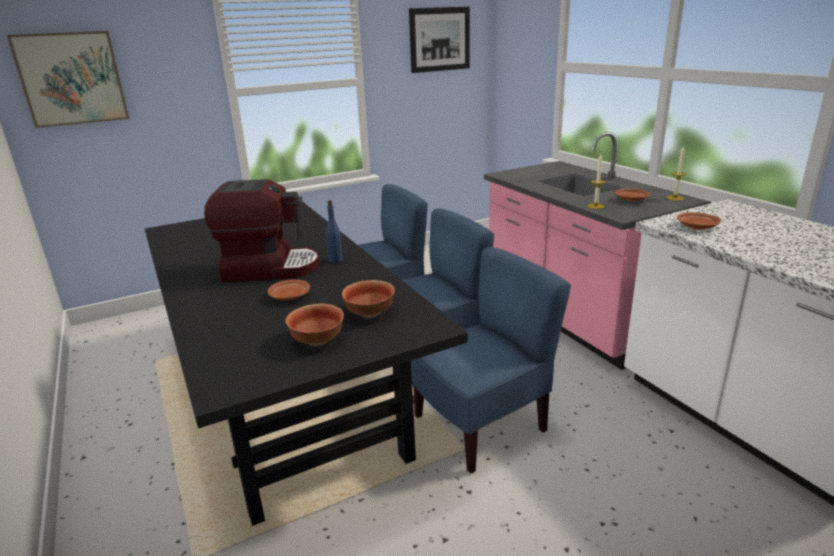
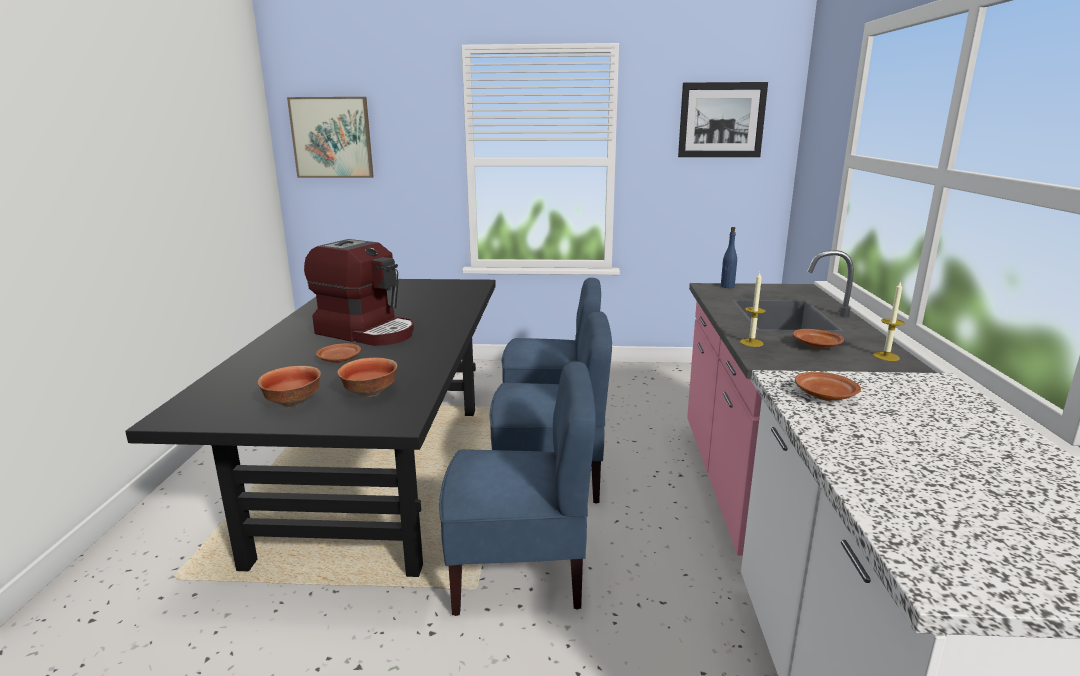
camera: 30 degrees right, 5 degrees down
(335, 260) = (427, 338): blue bottle -> blue bottle (727, 286)

